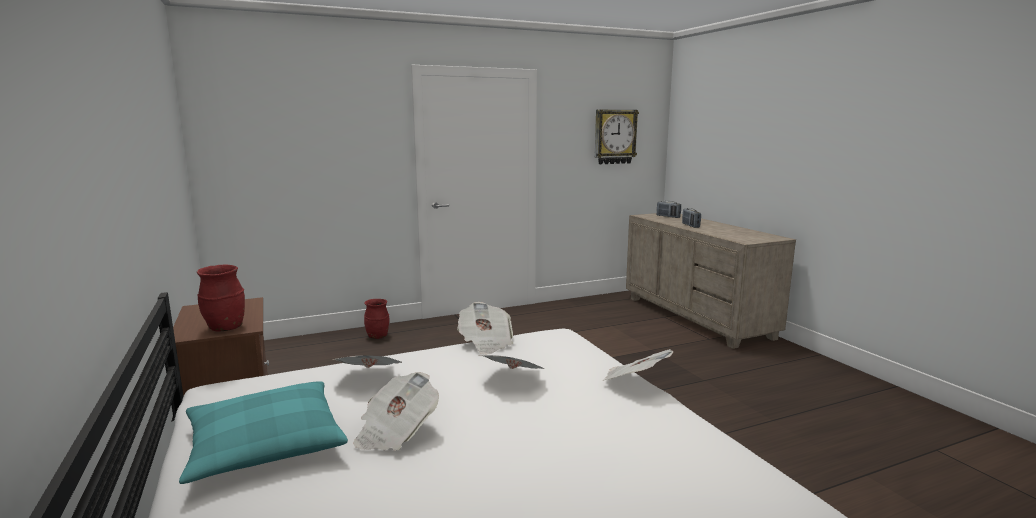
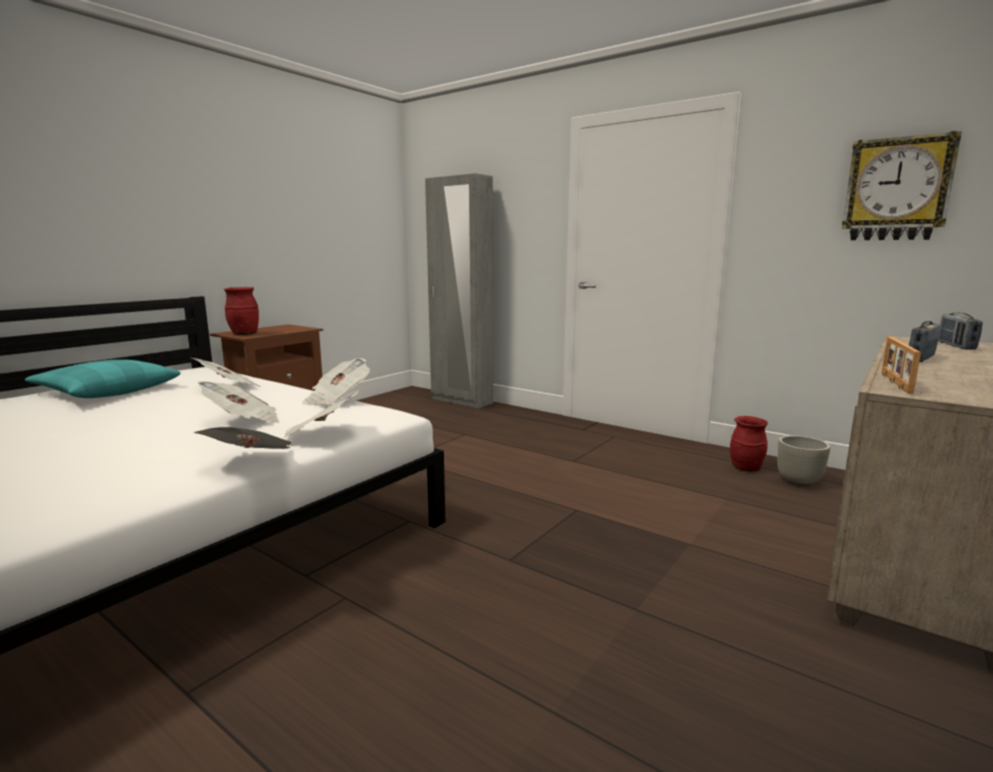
camera: 60 degrees right, 0 degrees up
(316, 339) = (461, 401): none -> grey wardrobe
(378, 336) = (496, 414): red vase -> red vase (746, 468)
(395, 432) = (118, 410): newspaper -> newspaper (319, 435)
(608, 306) = (798, 482): none -> grey planter
(733, 238) = (894, 382): none -> picture frame

